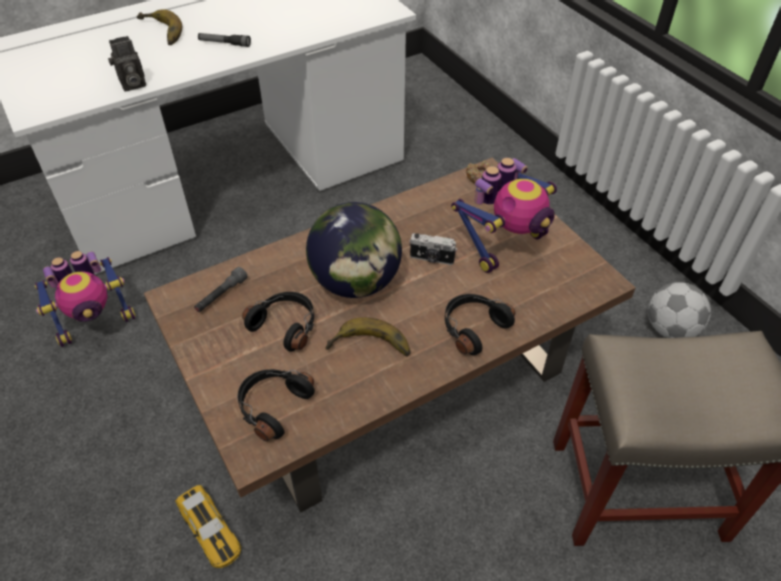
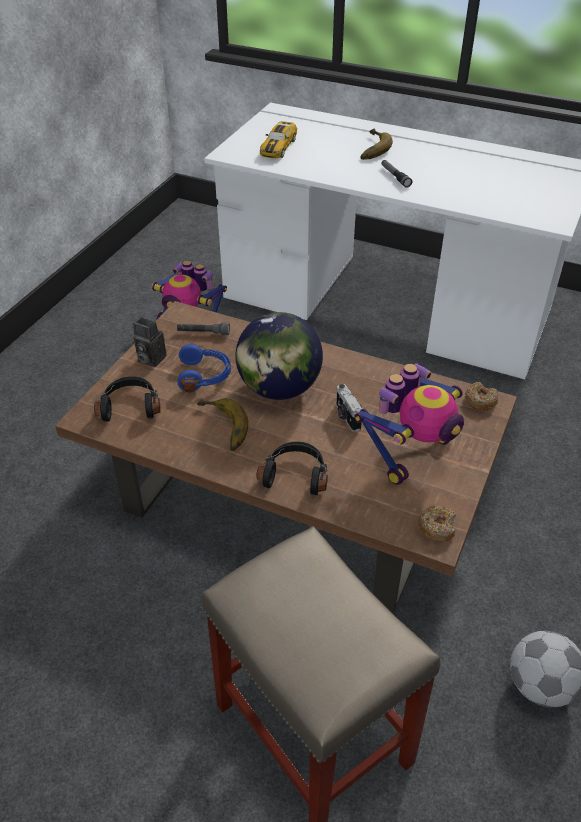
camera: 55 degrees right, 5 degrees down
(132, 85) = (299, 169): camera -> camera (149, 359)
(210, 530) = (79, 472): toy car -> toy car (278, 147)
(286, 325) = (205, 376): black headphones -> blue headphones
(504, 245) = (411, 453): toy robot -> toy robot turned 60 degrees counterclockwise
(592, 275) = (437, 527): none -> donut

